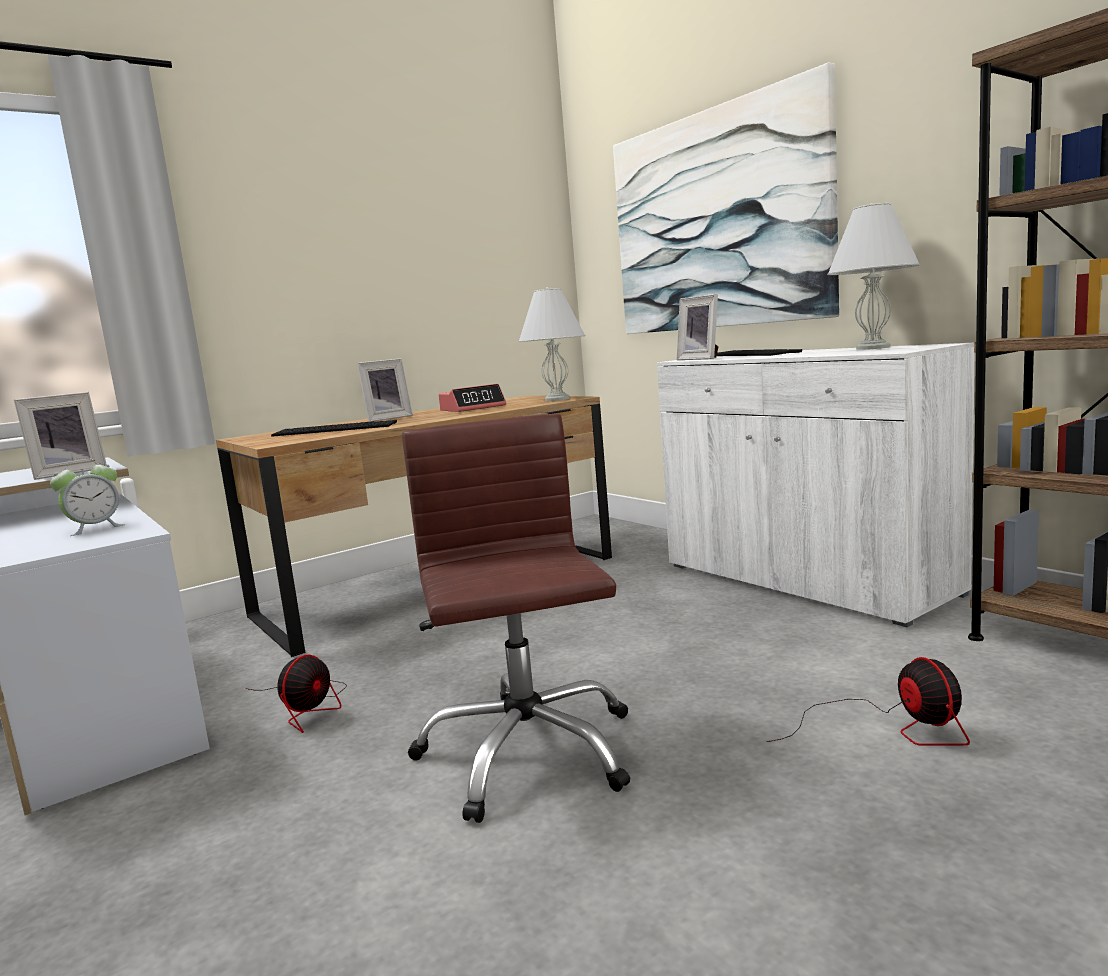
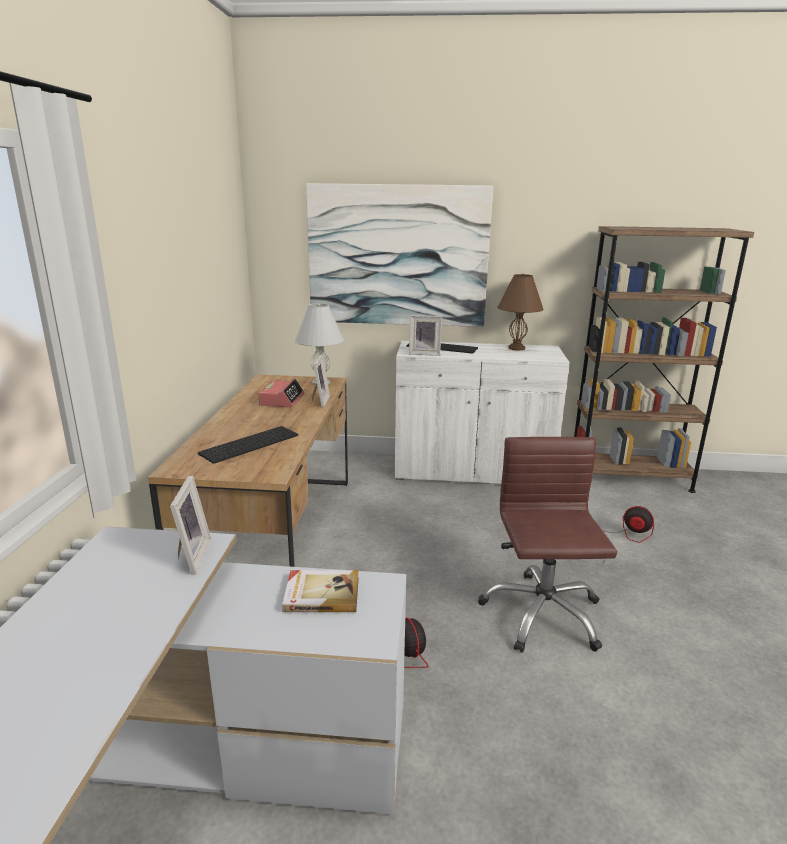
camera: 50 degrees left, 10 degrees up
(95, 528) = (321, 593): alarm clock -> book
(387, 418) = (240, 421): picture frame -> picture frame (319, 401)
(526, 752) = (542, 614): brown office chair -> brown office chair turned 60 degrees clockwise
(874, 348) = (517, 348): white table lamp -> brown table lamp

